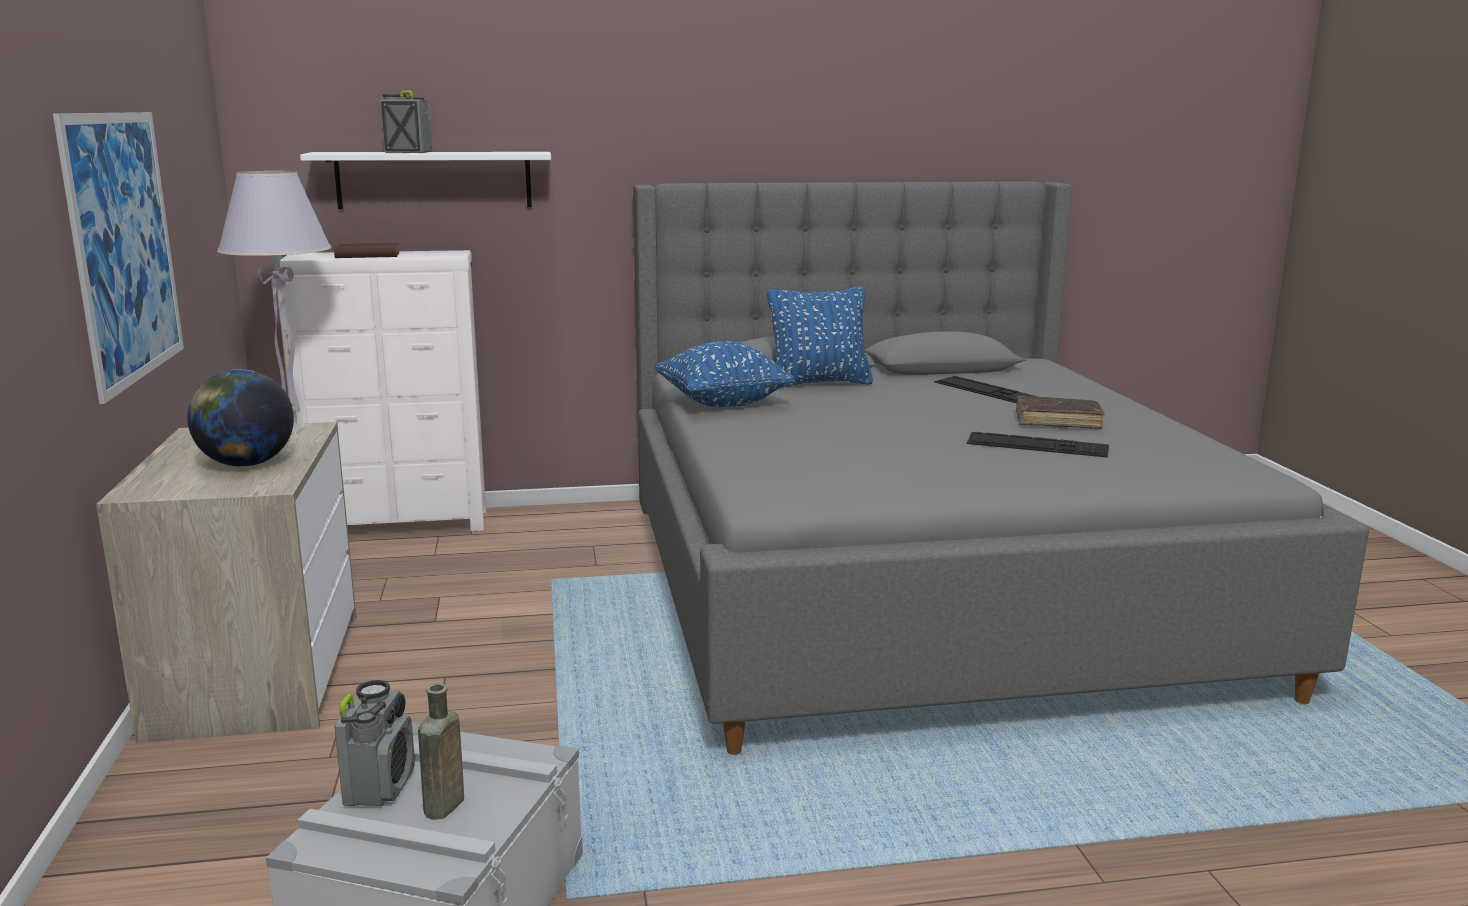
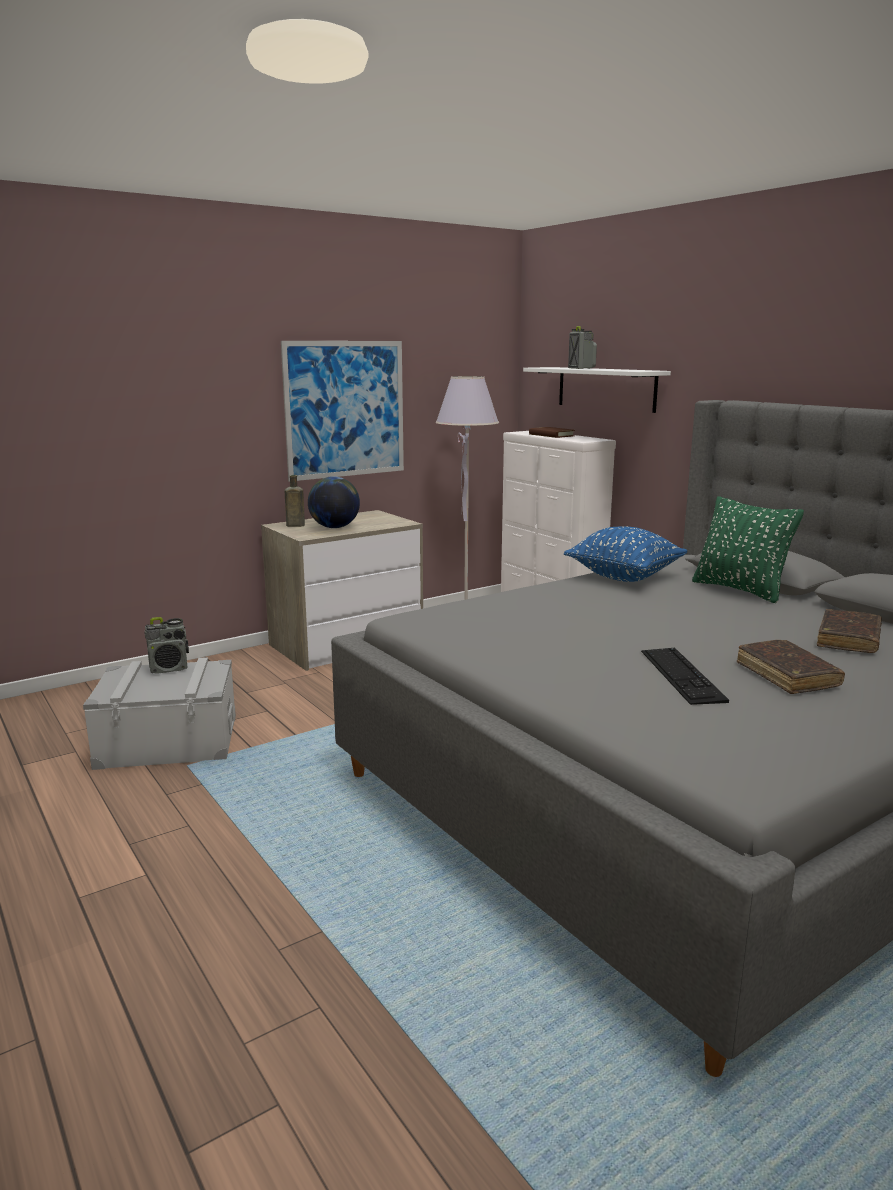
camera: 65 degrees right, 0 degrees up
(442, 808) = (154, 684): brown bottle -> brown bottle (294, 525)
(819, 383) = (740, 590): blue pillow -> green pillow
(985, 390) = (848, 640): keyboard -> brown book

